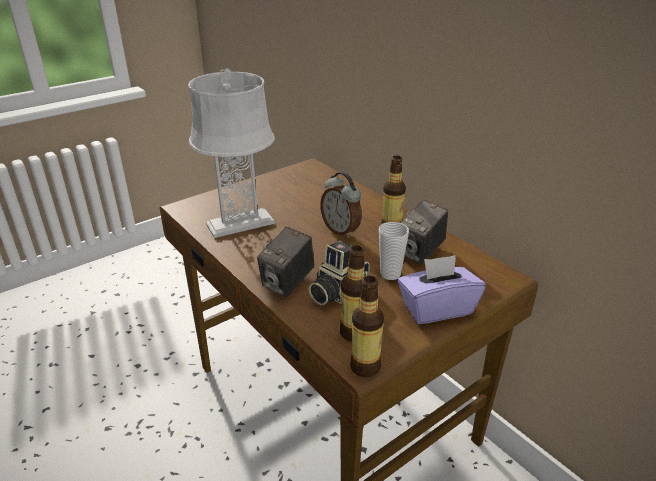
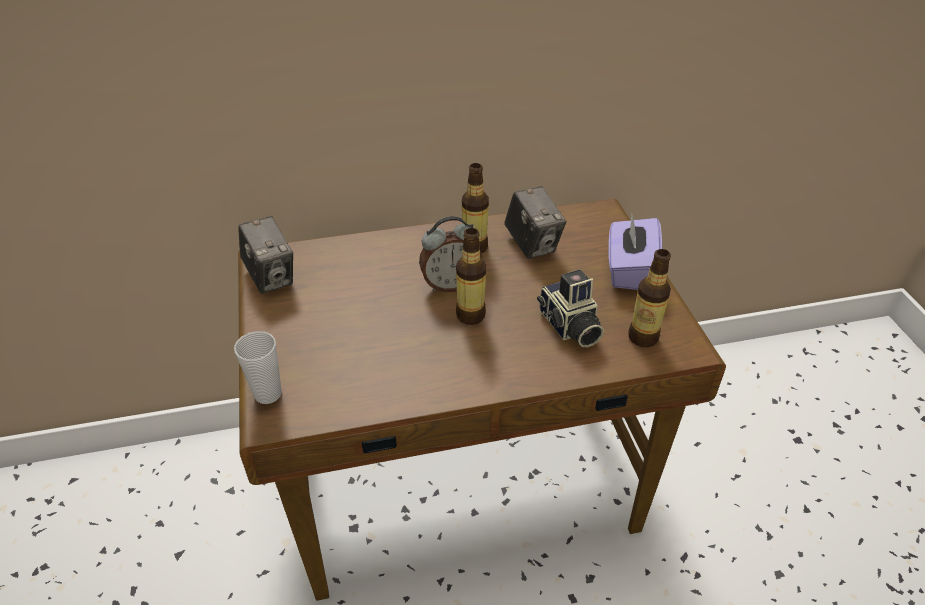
camera: 65 degrees left, 10 degrees up
(240, 224) = (370, 367): grey table lamp -> none
(288, 283) = (534, 360): camera -> camera (271, 277)
(365, 367) = (695, 346): bottle -> bottle (470, 315)
(390, 274) = (559, 279): cup -> cup (268, 394)

